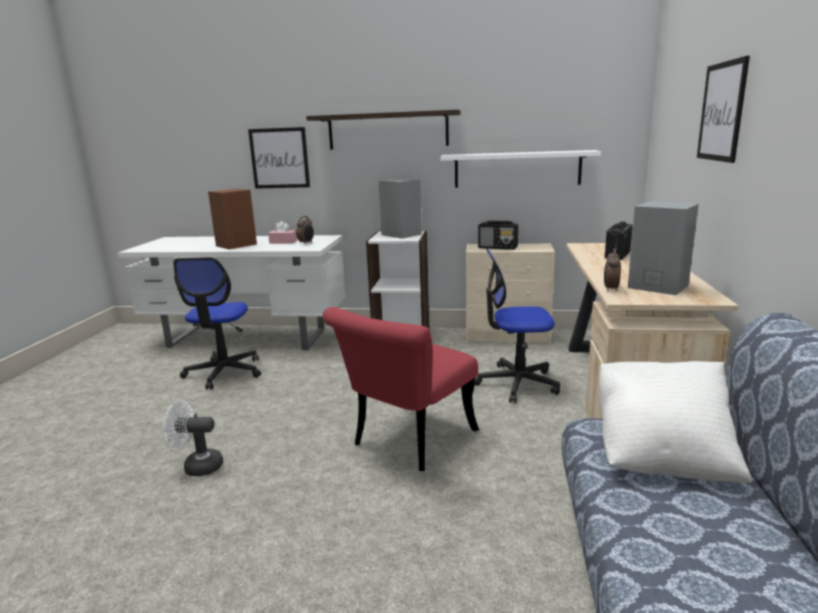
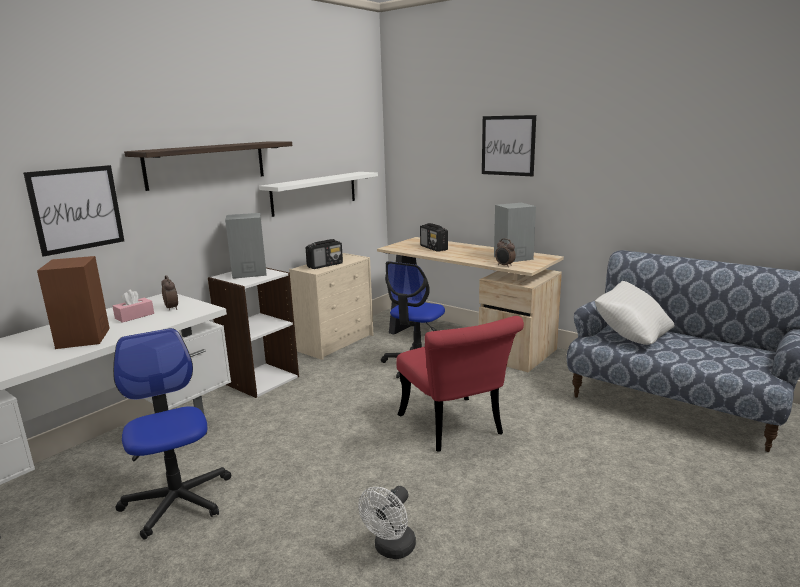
camera: 60 degrees left, 0 degrees up
(224, 372) = (177, 501): office chair -> office chair turned 150 degrees counterclockwise

